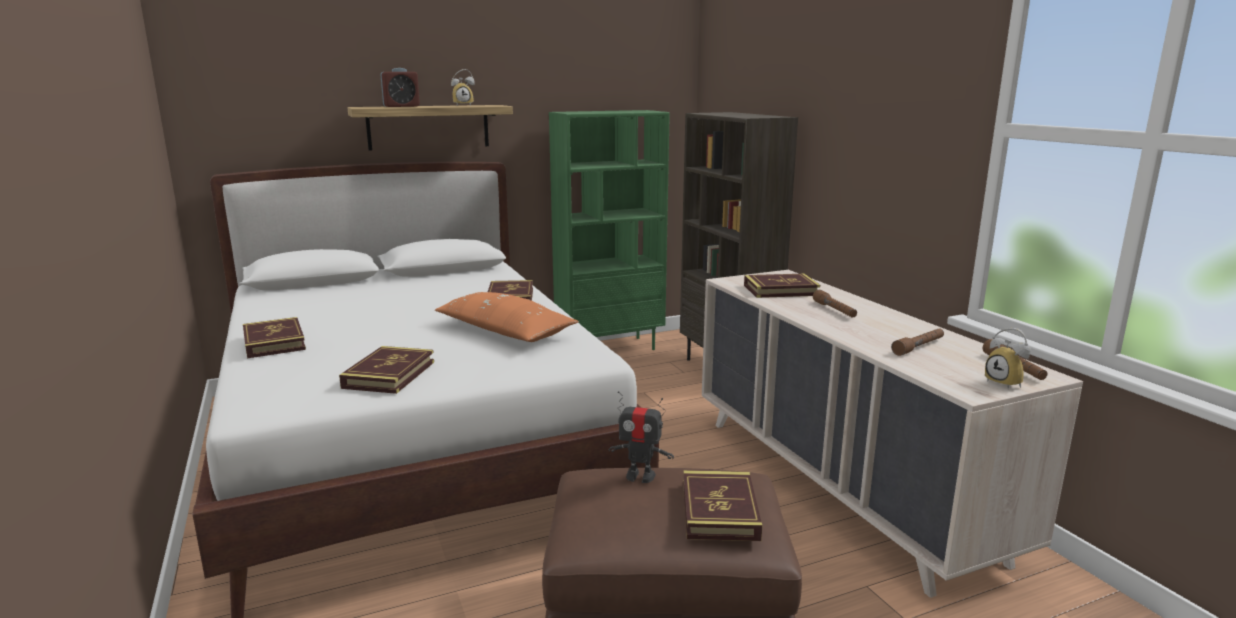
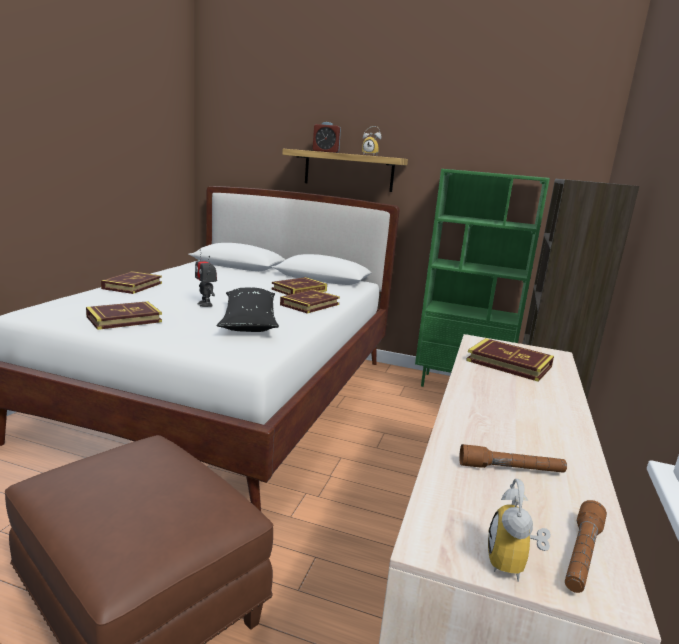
camera: 40 degrees right, 0 degrees up
(504, 331) = (249, 321): orange pillow -> black pillow
(640, 476) = (162, 460): toy robot -> toy robot (205, 304)
(719, 511) = (141, 518): book -> book (299, 290)
(834, 310) = (515, 398): brown flashlight -> none

